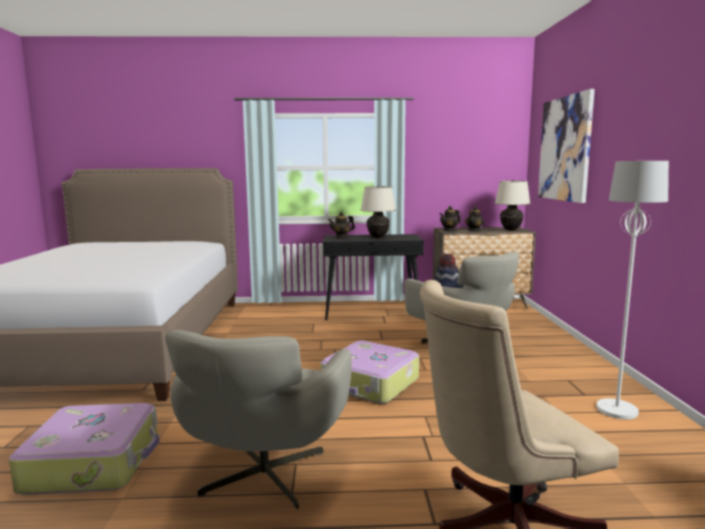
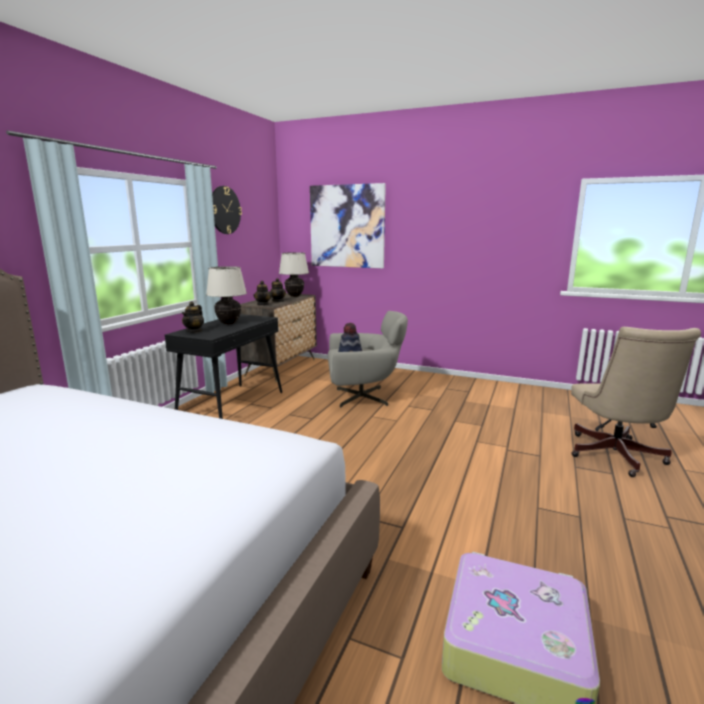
camera: 65 degrees left, 5 degrees up
(262, 477) = (556, 526): grey armchair -> none
(370, 384) = (408, 446): suitcase -> none
(433, 136) = (225, 210): none -> wall clock
(616, 410) = (492, 391): white floor lamp -> none

